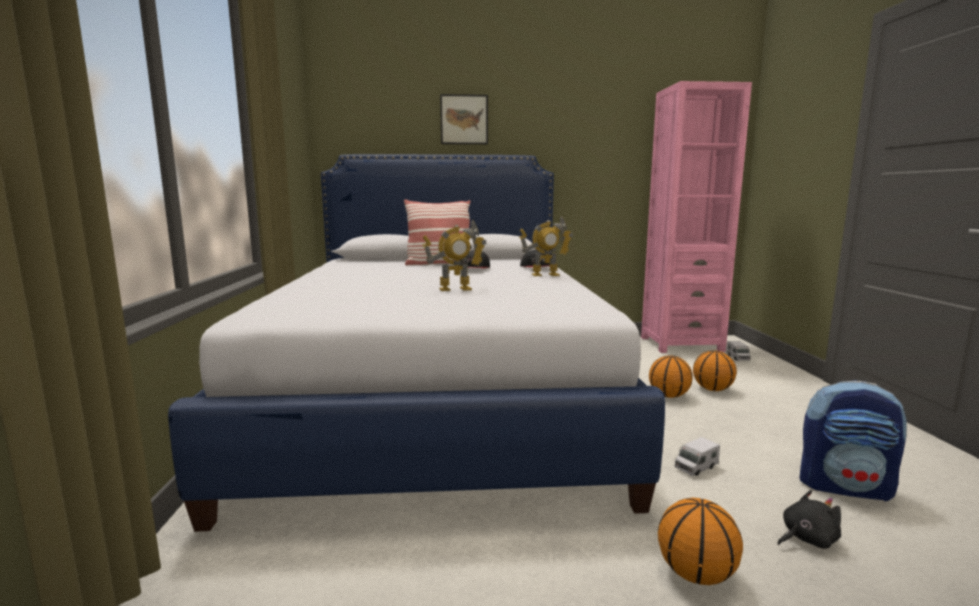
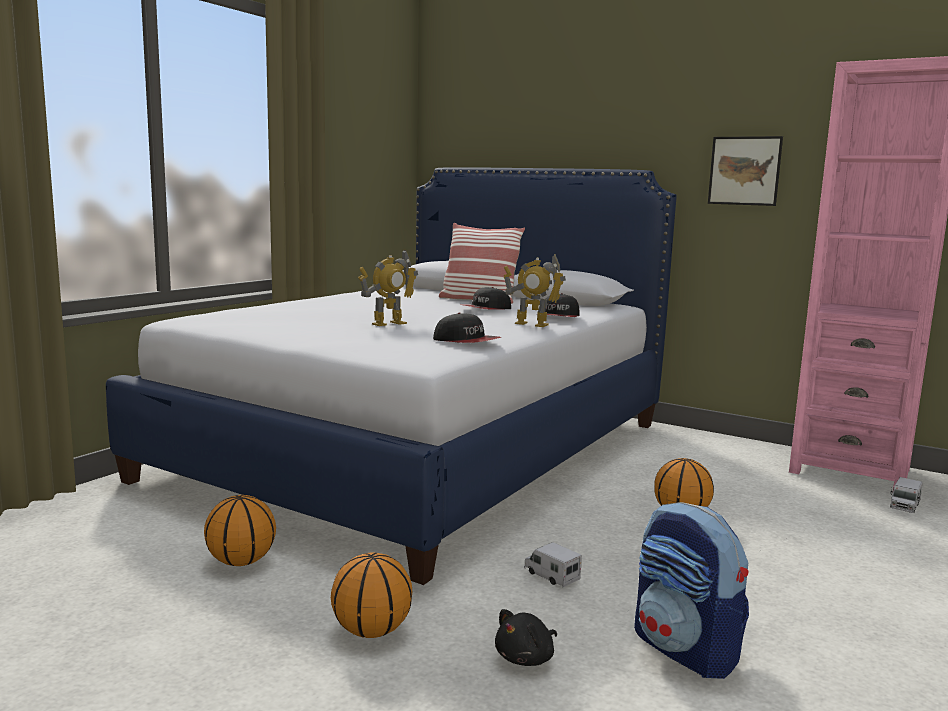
camera: 35 degrees right, 0 degrees up
(455, 289) = (389, 323): toy robot -> toy robot turned 60 degrees counterclockwise
(464, 119) = (575, 123): picture -> picture (744, 171)
(564, 293) = (466, 341): none -> cap
(696, 467) = (551, 575): toy truck -> toy truck turned 45 degrees clockwise
(713, 389) = (761, 525): basketball -> basketball (241, 562)
(806, 539) = (526, 658): black plush toy -> black plush toy turned 120 degrees clockwise

